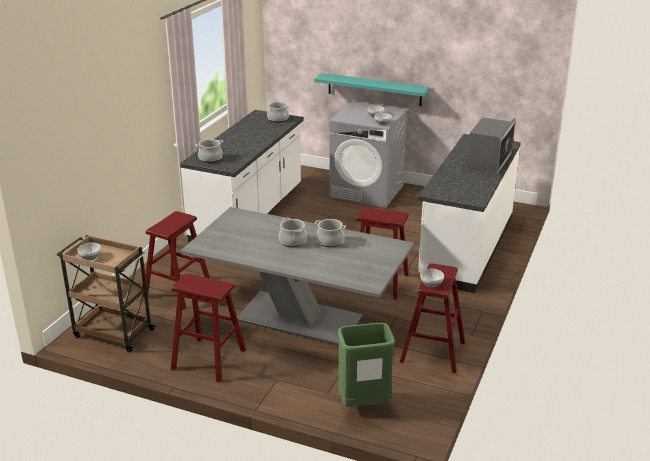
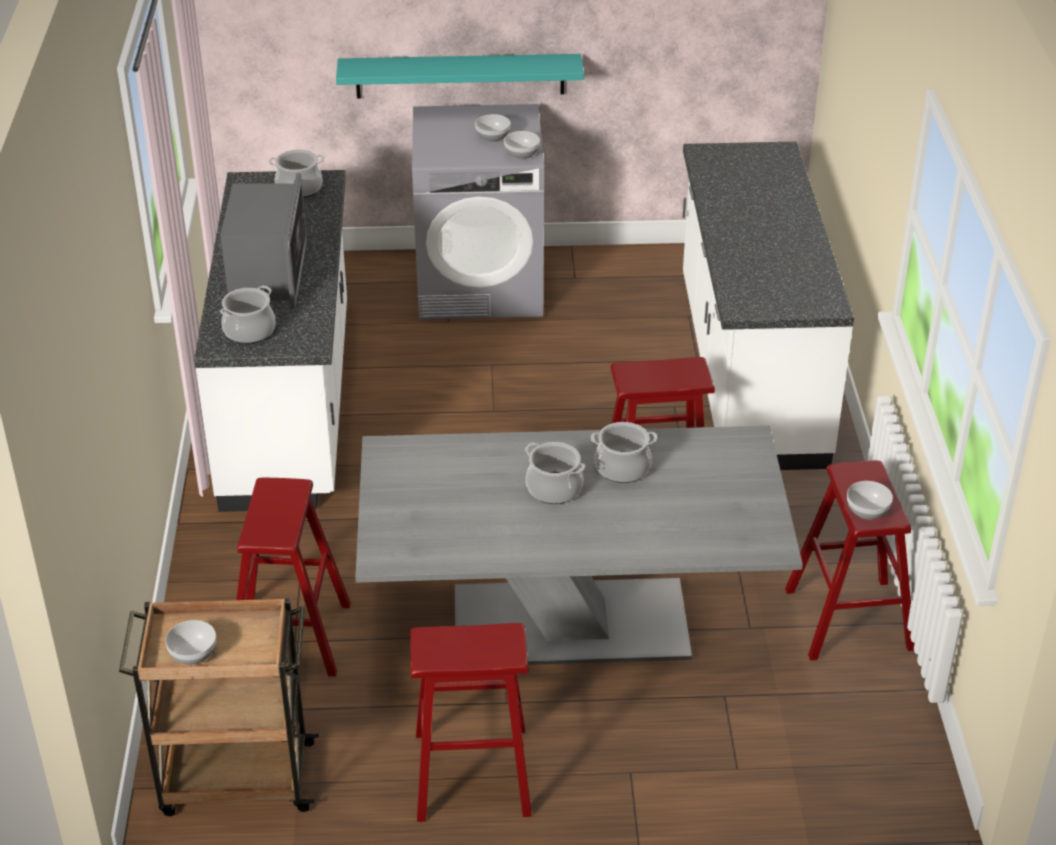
camera: 25 degrees left, 10 degrees up
(364, 404) = (813, 769): green trash can -> none
(489, 161) = (779, 202): microwave -> microwave (268, 273)

